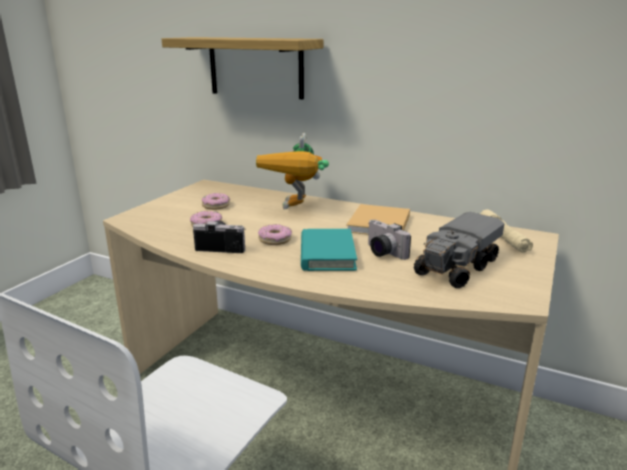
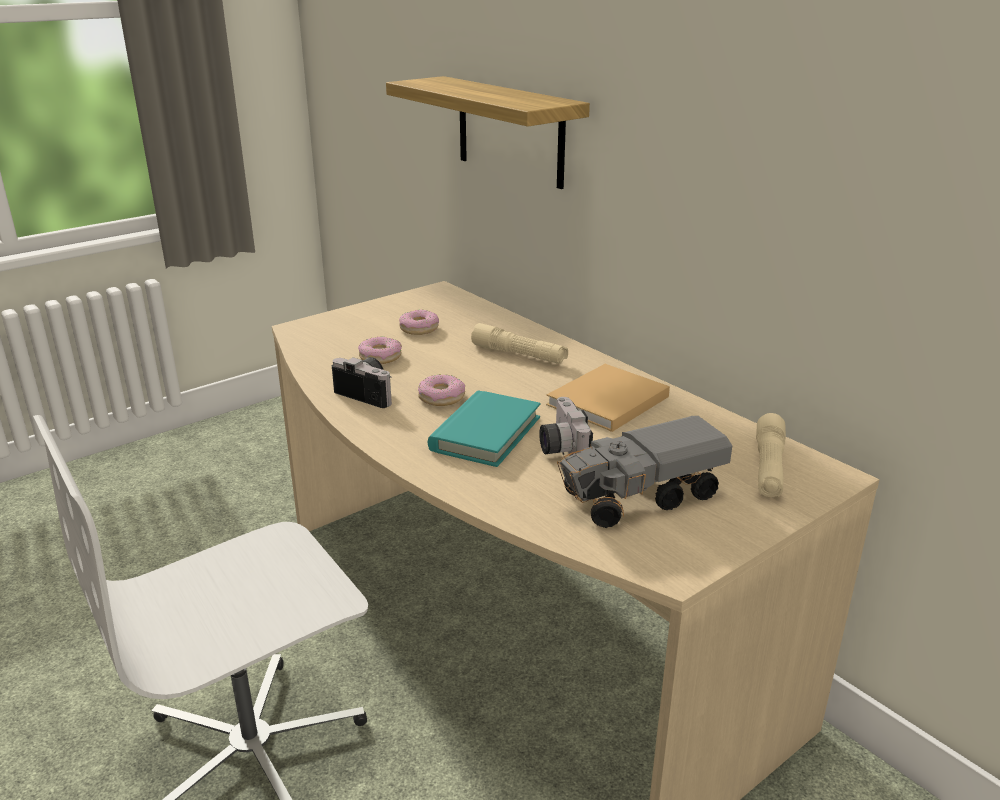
camera: 25 degrees right, 5 degrees up
(298, 209) = (519, 355): toy robot -> beige flashlight

